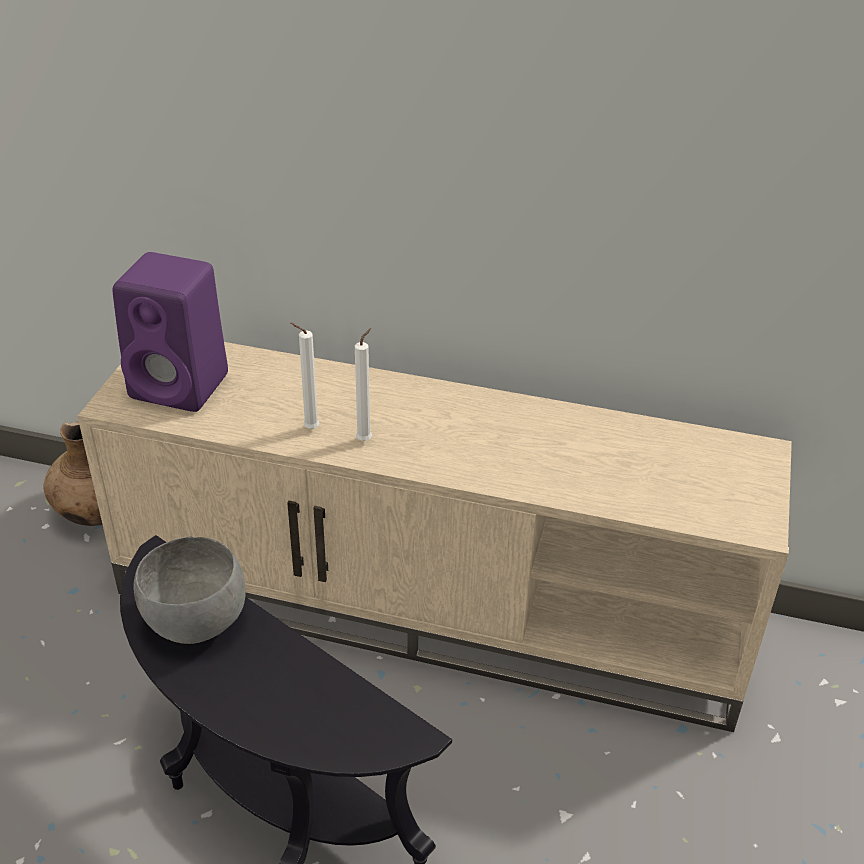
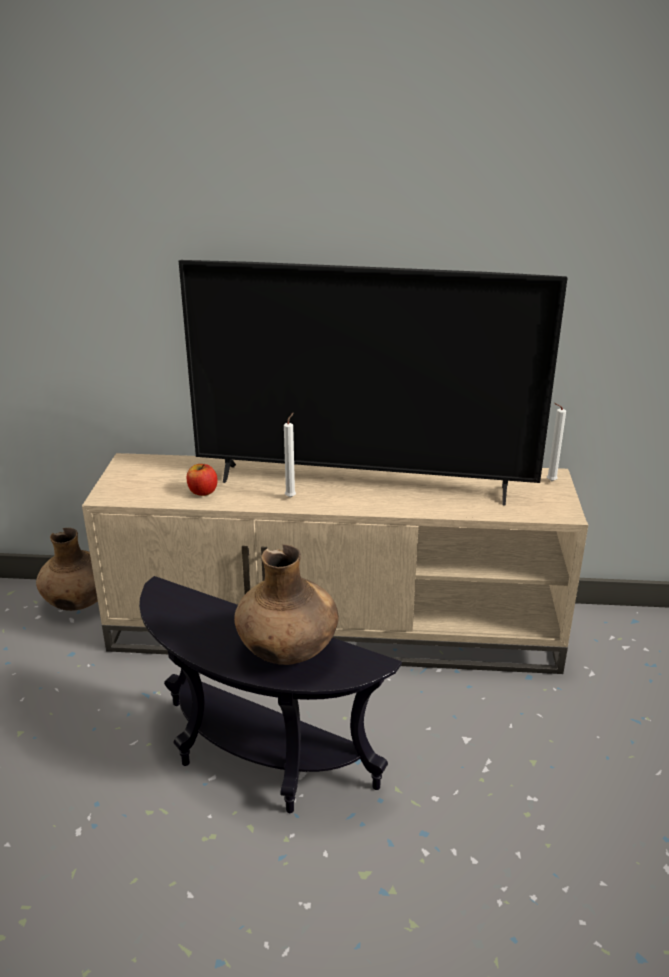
camera: 10 degrees left, 10 degrees down
(182, 386) = (152, 481): purple speaker -> none
(193, 622) = (199, 621): grey bowl -> none
(245, 414) = (202, 491): none -> apple
(299, 694) = (288, 651): none -> brown vase
(309, 428) = (250, 495): white candle -> white candle (549, 481)
(475, 429) = (363, 483): none -> television

